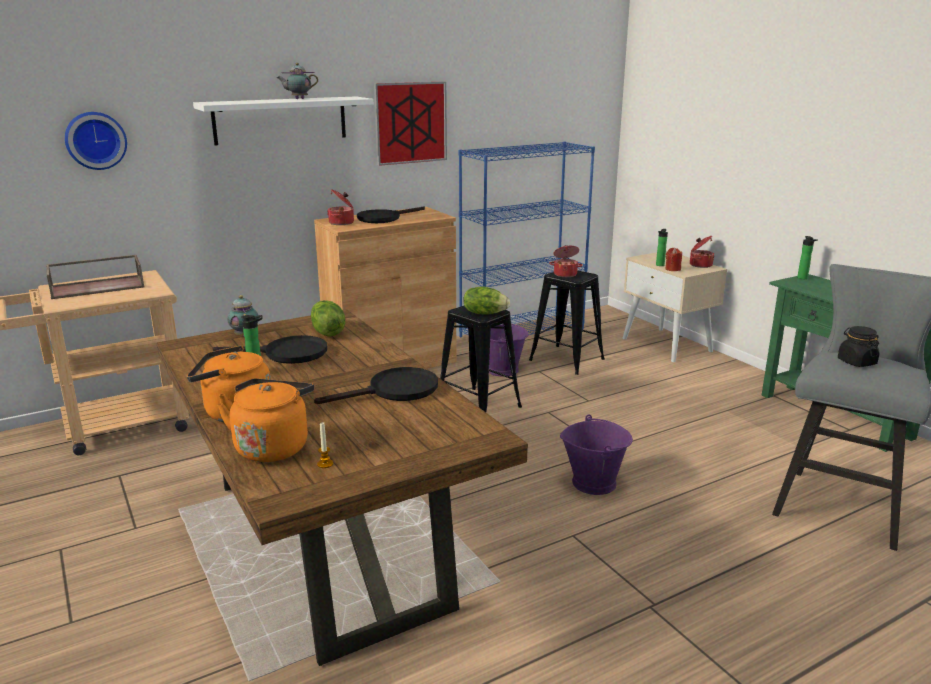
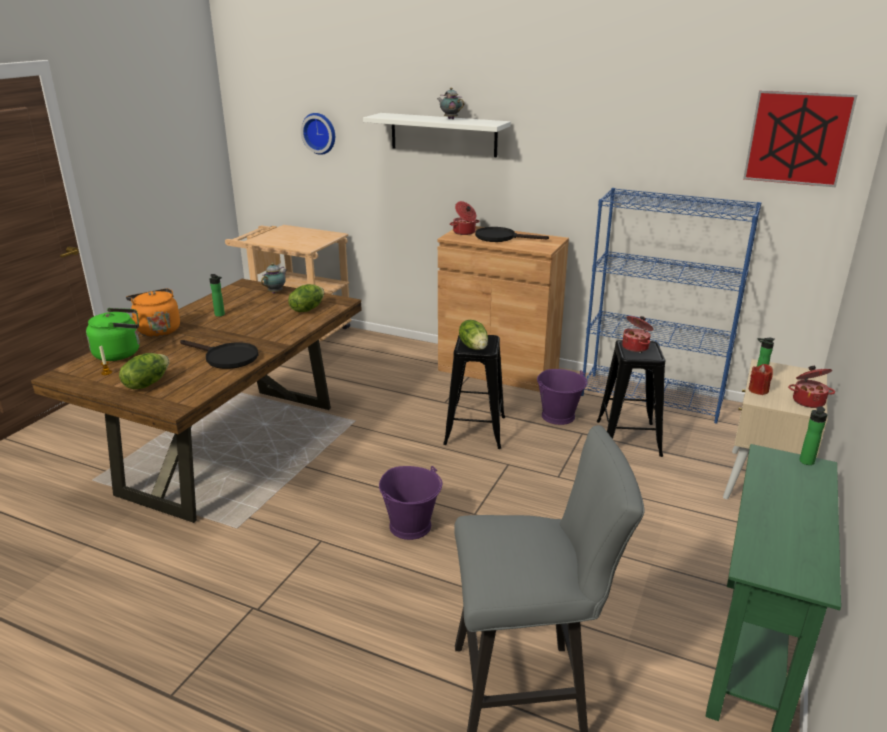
camera: 55 degrees right, 5 degrees up
(98, 287) = (297, 234): brown tray -> none
(273, 446) = (120, 353): orange kettle -> green kettle
(287, 354) = (257, 312): black frying pan -> none
(401, 444) = (146, 383): none -> lettuce
(410, 123) = (563, 153): picture -> picture (797, 138)
(856, 362) = (513, 537): black jar -> none

